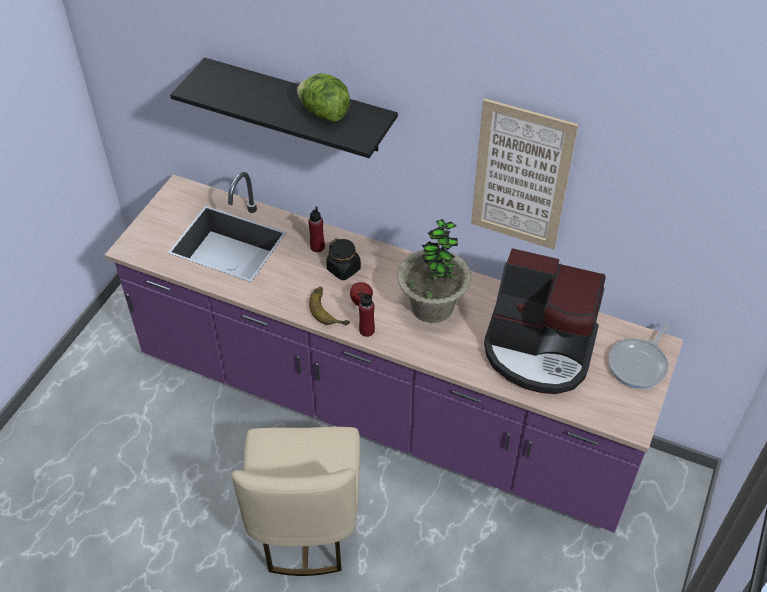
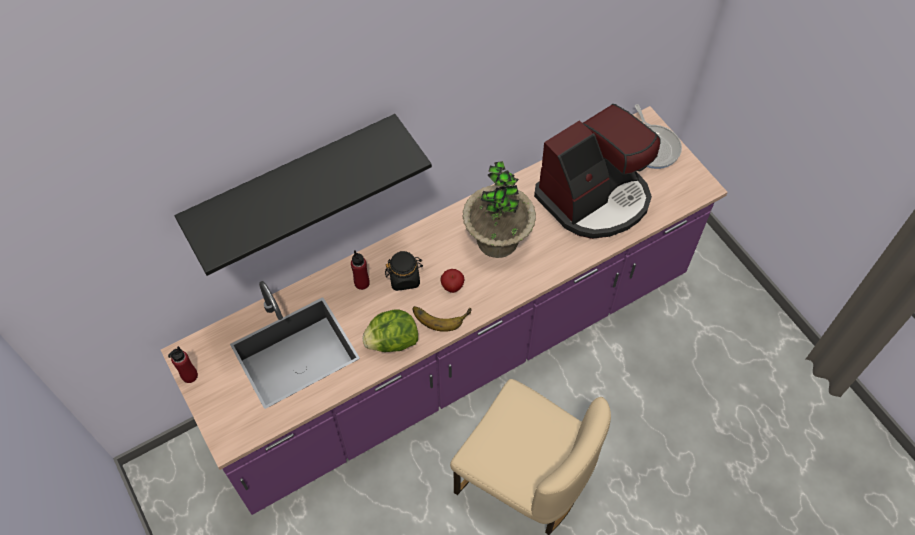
camera: 55 degrees left, 10 degrees up
(324, 113) = (349, 165): lettuce -> lettuce (392, 341)
(366, 330) = (486, 301): red bottle -> red bottle (189, 375)
(521, 176) = (512, 83): picture -> none

